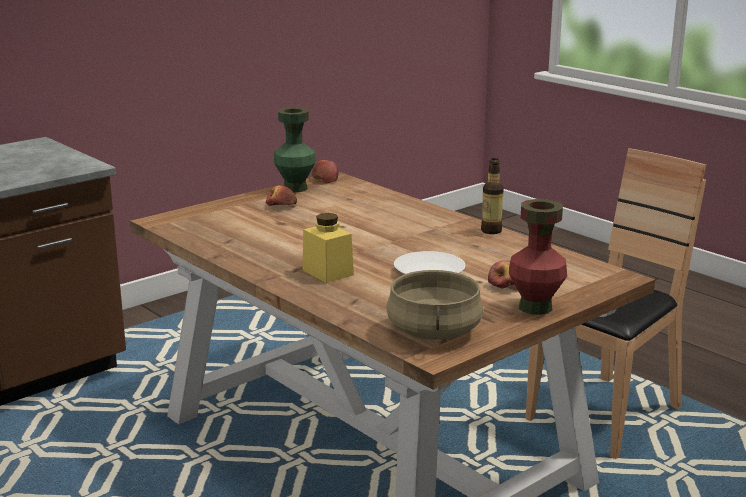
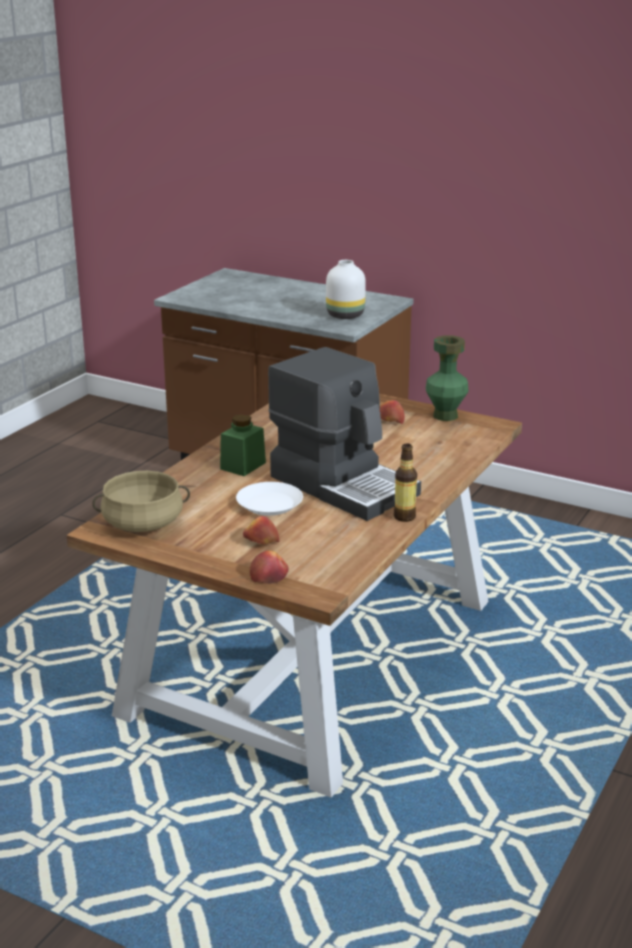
camera: 70 degrees right, 5 degrees up
(51, 162) = (344, 316): none -> white vase
(325, 179) = (486, 422): apple -> apple (269, 576)
(328, 272) = (243, 466): yellow jar -> green jar
(409, 241) = (344, 484): none -> coffee machine
(535, 308) = (216, 559): red vase -> none
(605, 415) = (475, 789): brown chair -> none

